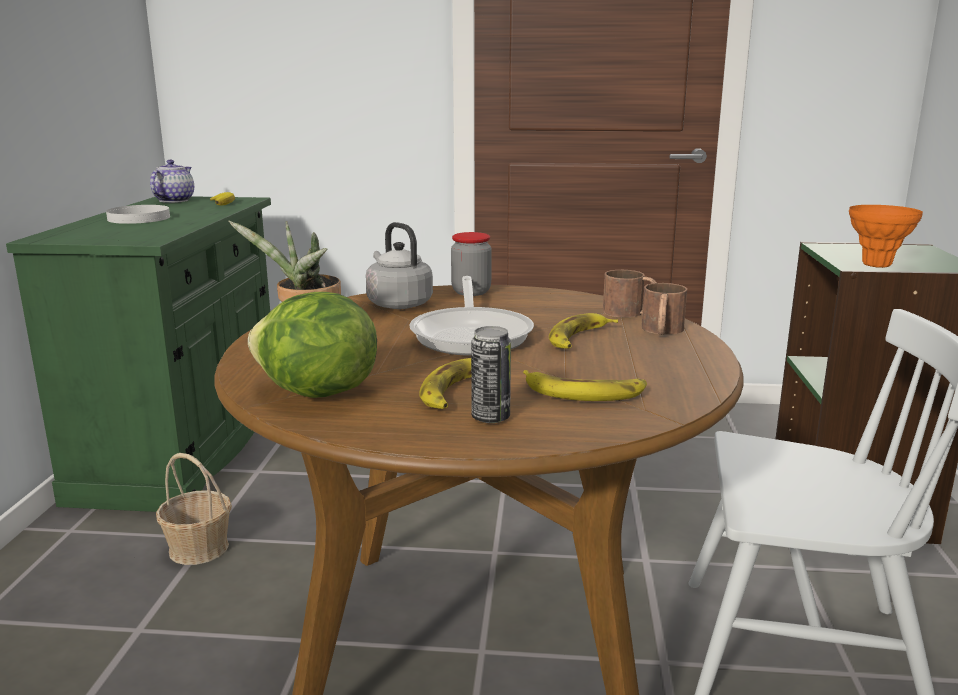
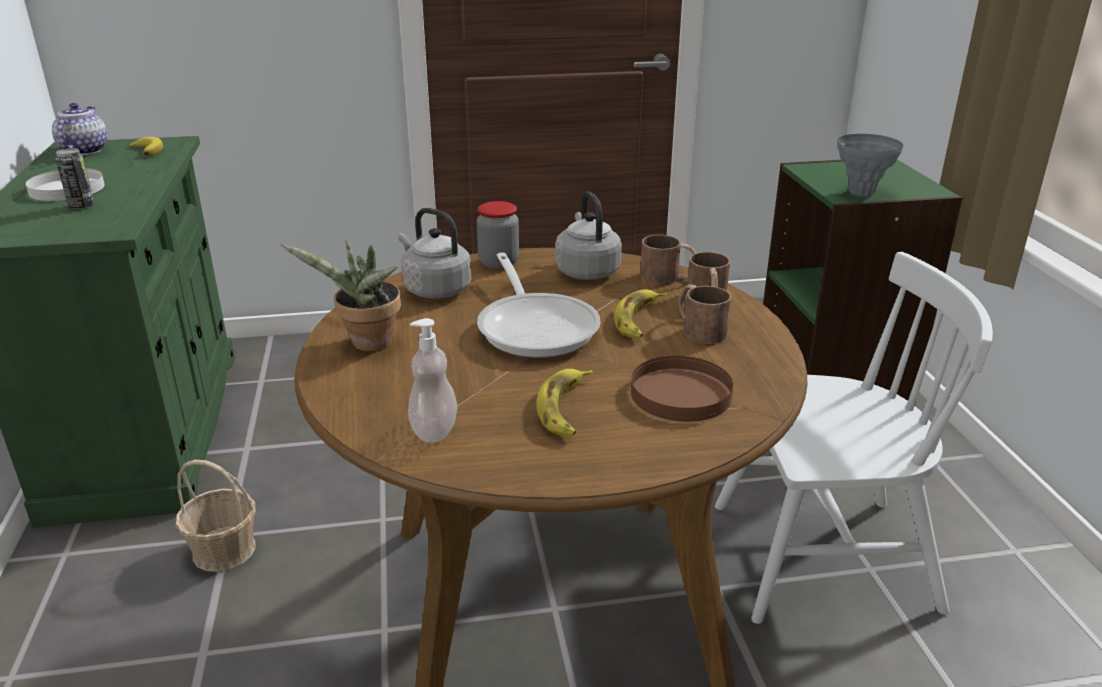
camera: 15 degrees left, 10 degrees up
(316, 393) = (434, 431): lettuce -> soap dispenser
(490, 418) = (616, 438): can -> can (82, 206)
(552, 303) = (586, 271): none -> grey kettle
(584, 393) = (681, 393): banana -> brown plate
(637, 349) = (698, 329): none -> brown mug
(876, 265) = (861, 193): orange vase -> grey vase

